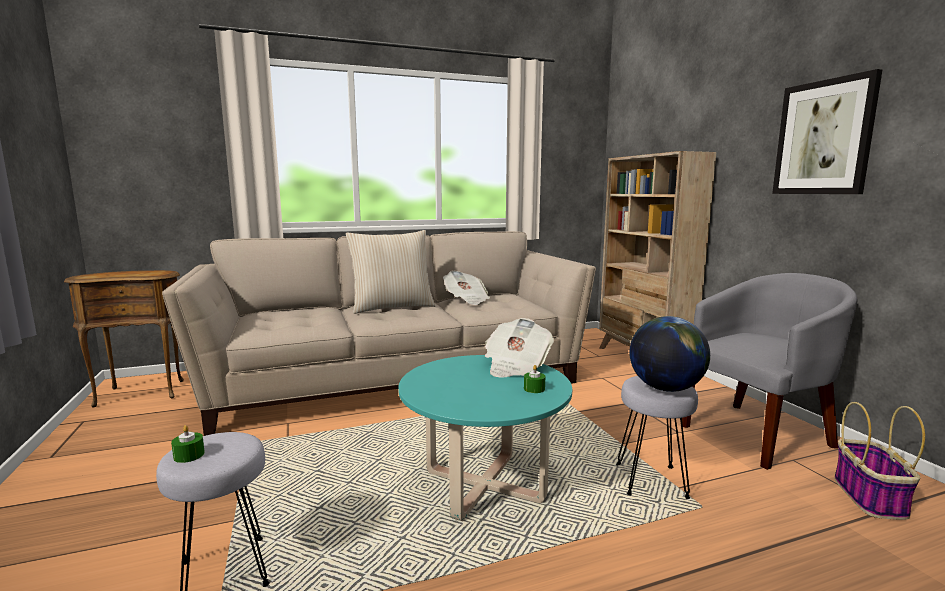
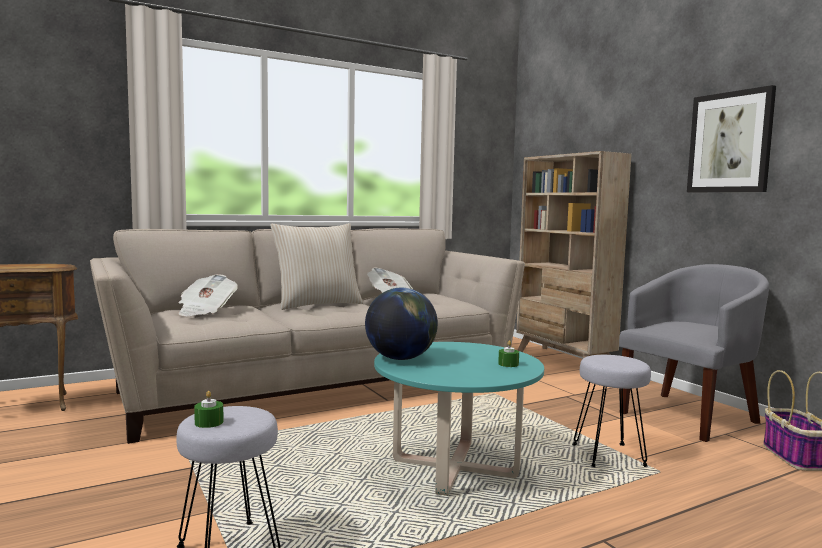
camera: 10 degrees left, 5 degrees down
(515, 366) = (478, 349): newspaper -> newspaper (205, 311)
(665, 388) = (622, 362): globe -> globe (400, 358)

